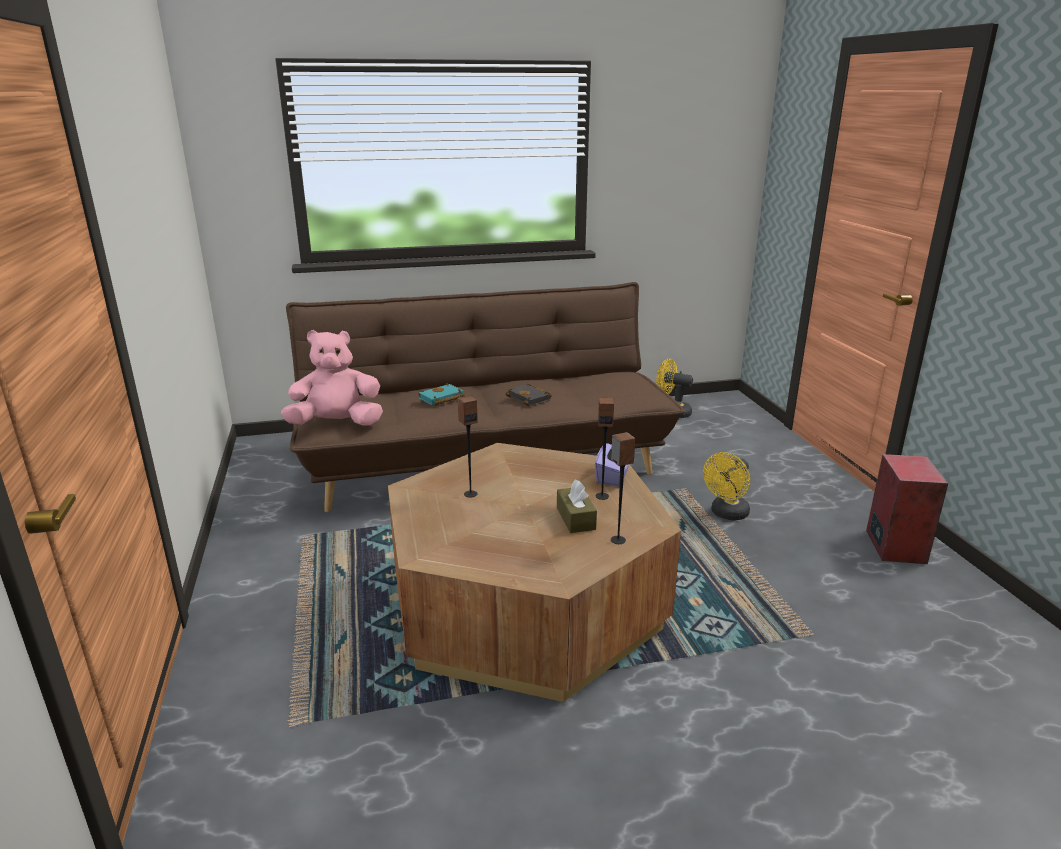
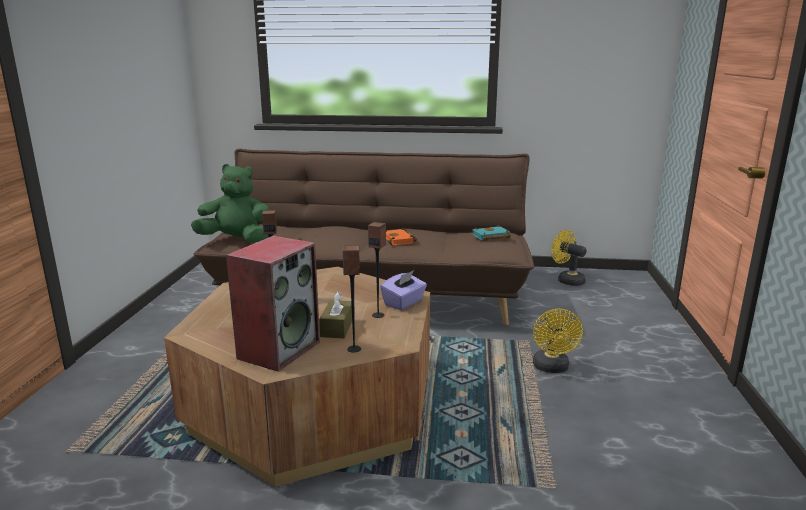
camera: 20 degrees right, 5 degrees down
(337, 424) = (236, 240): pink plush toy -> green plush toy
(441, 399) = (329, 233): turquoise book -> turquoise book (490, 237)
(530, 398) = (400, 240): black book -> orange book
(726, 514) = (552, 368): yellow fan -> yellow fan turned 60 degrees counterclockwise
(894, 546) = (711, 427): speaker -> speaker (279, 349)

